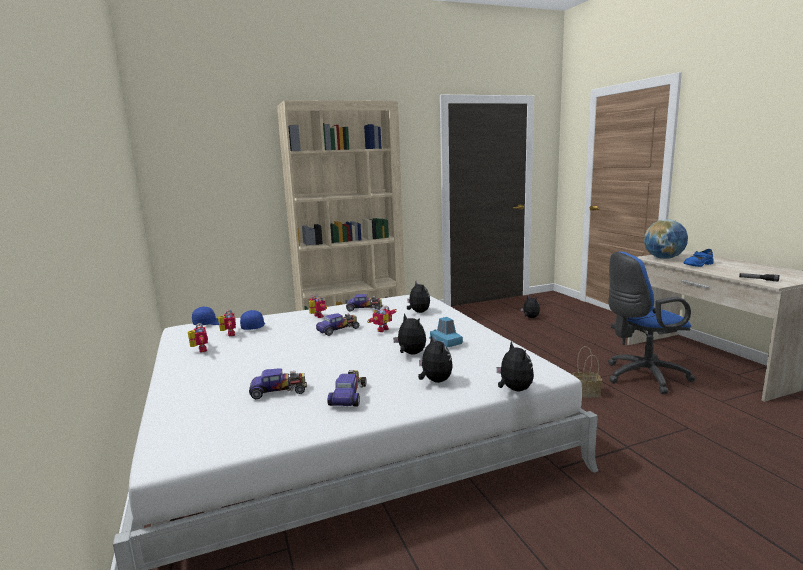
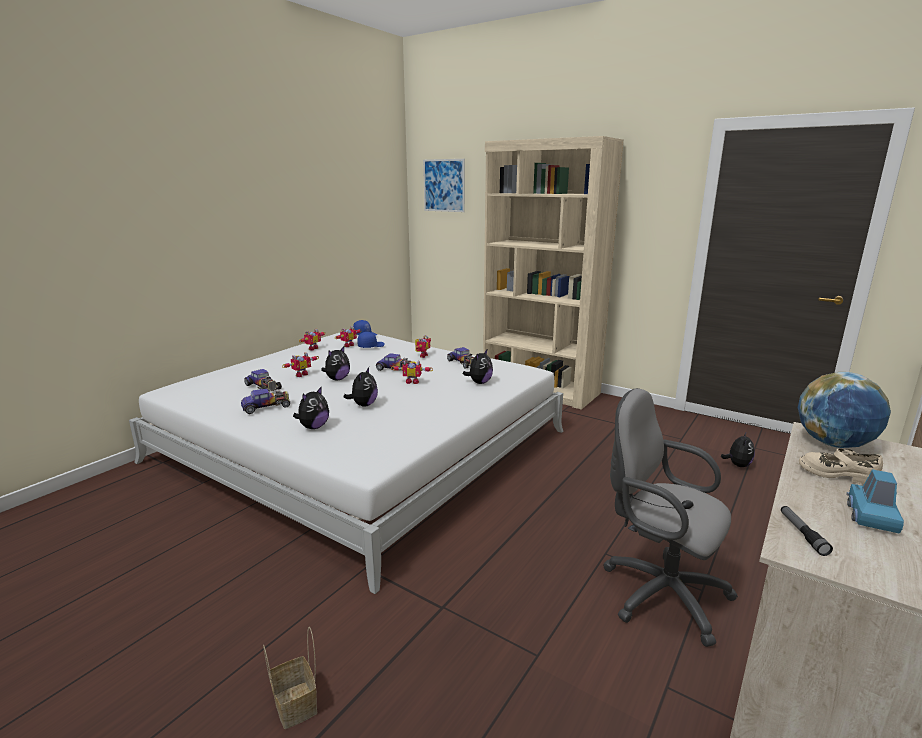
camera: 55 degrees right, 5 degrees up
(193, 148) = (444, 185): none -> picture
(274, 368) = (300, 374): none -> toy robot
(445, 342) = (405, 411): blue toy car -> blue toy car (871, 516)
(514, 390) = (318, 460): plush toy -> plush toy (337, 379)
(587, 392) = (552, 554): basket -> basket (297, 705)
(641, 377) = (658, 592): blue office chair -> grey office chair
(697, 264) = (837, 474): blue shoe -> beige shoe

